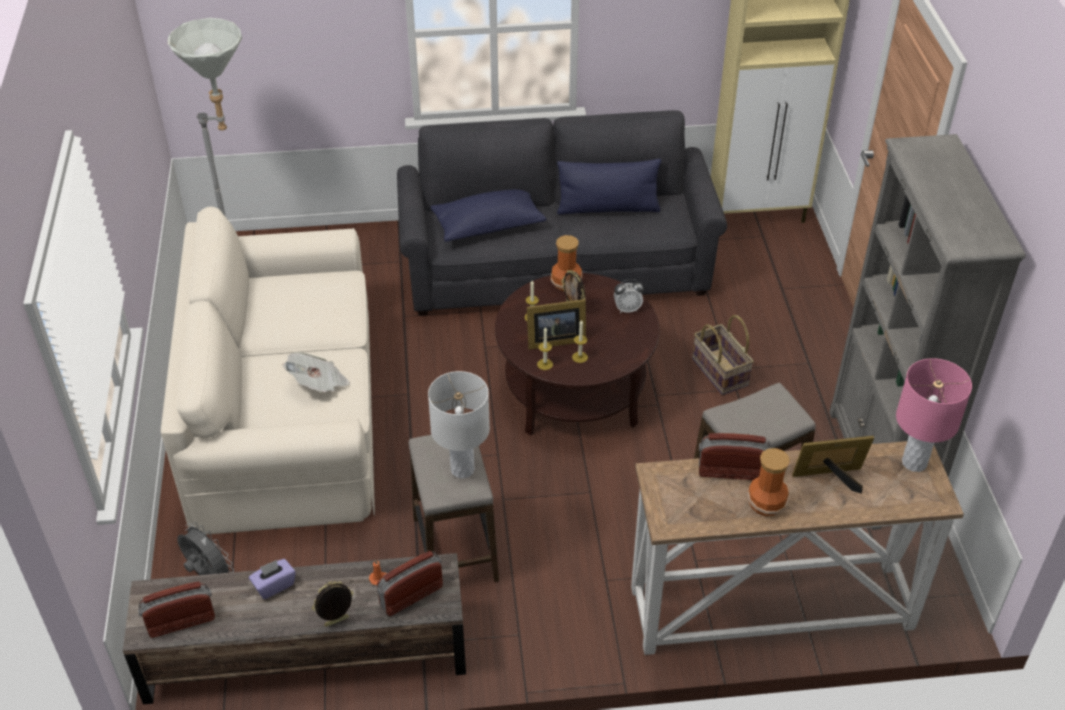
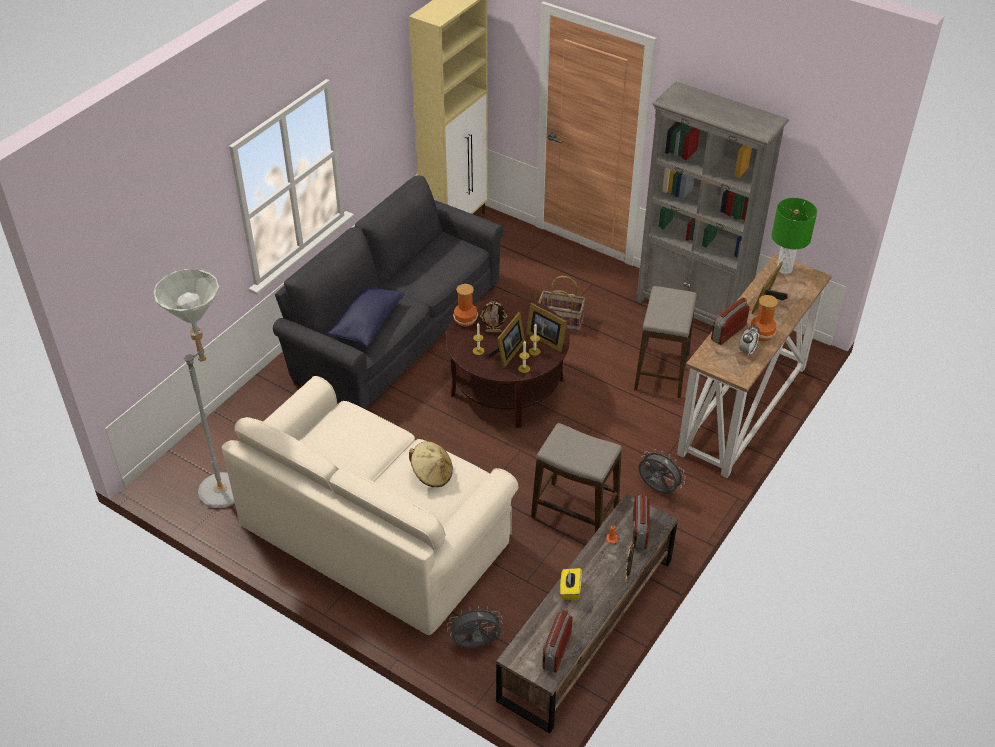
camera: 50 degrees left, 0 degrees up
(274, 585) = (570, 590): purple tissue box -> yellow tissue box
(319, 384) = (432, 474): newspaper -> beige hat
(462, 469) = (587, 445): white table lamp -> none
(560, 600) = (657, 489): none -> grey fan
(608, 208) = (417, 266): blue pillow -> none
(609, 354) = (545, 338): none -> picture frame
(627, 309) = (517, 309): alarm clock -> alarm clock (747, 351)
(914, 463) = (784, 269): pink table lamp -> green table lamp

